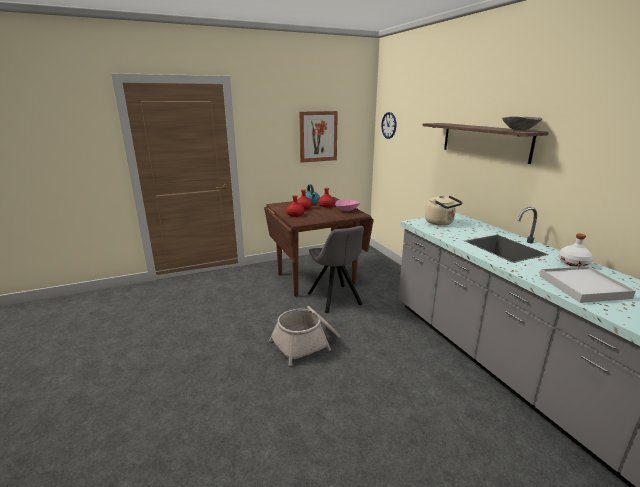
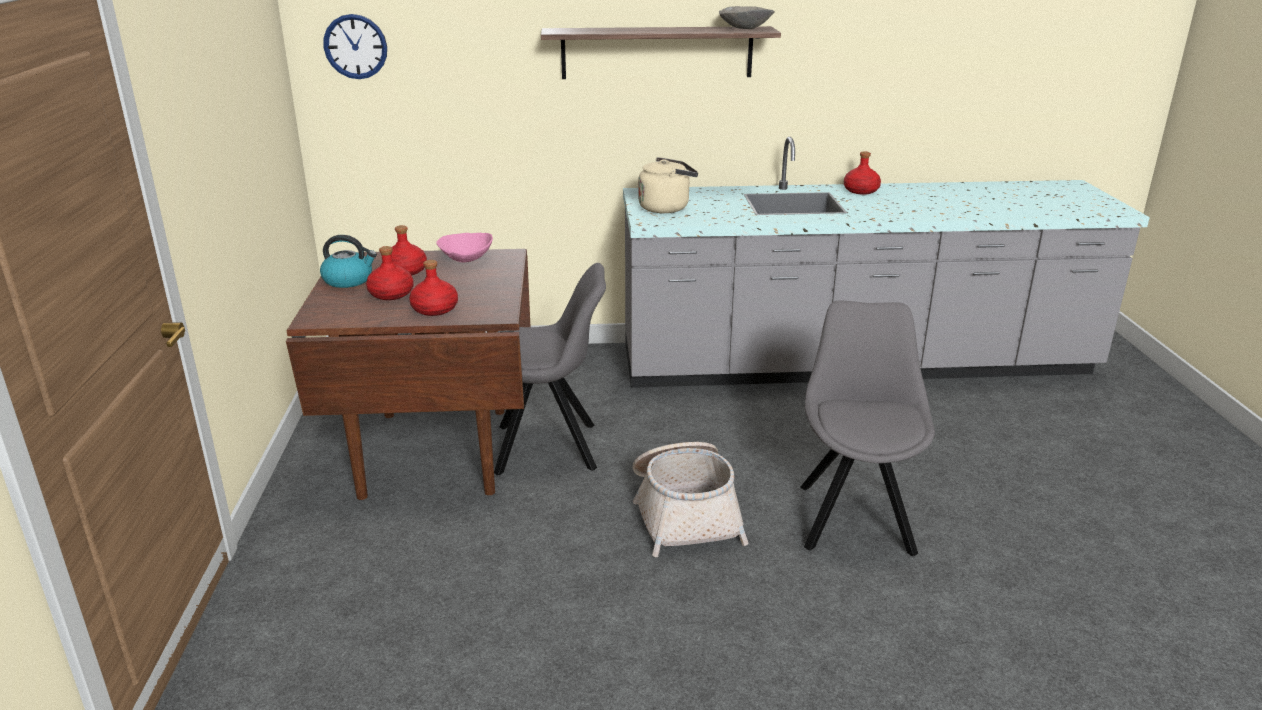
camera: 70 degrees left, 5 degrees up
(318, 136) = (243, 107): picture -> none
(333, 402) = (854, 518): none -> grey chair
(573, 263) = (861, 191): white bottle -> red bottle
(583, 287) = (925, 206): white tray -> none

